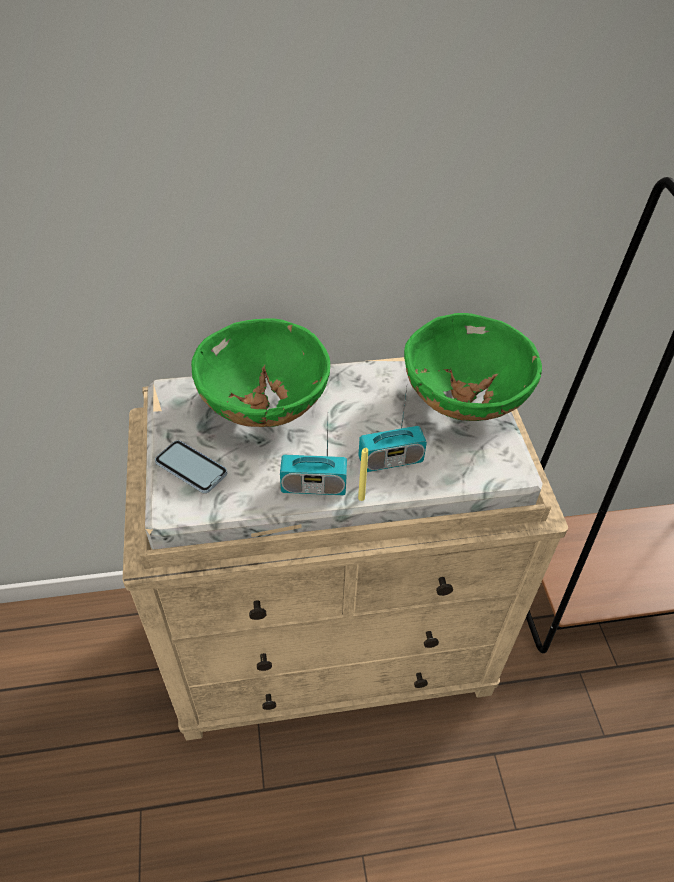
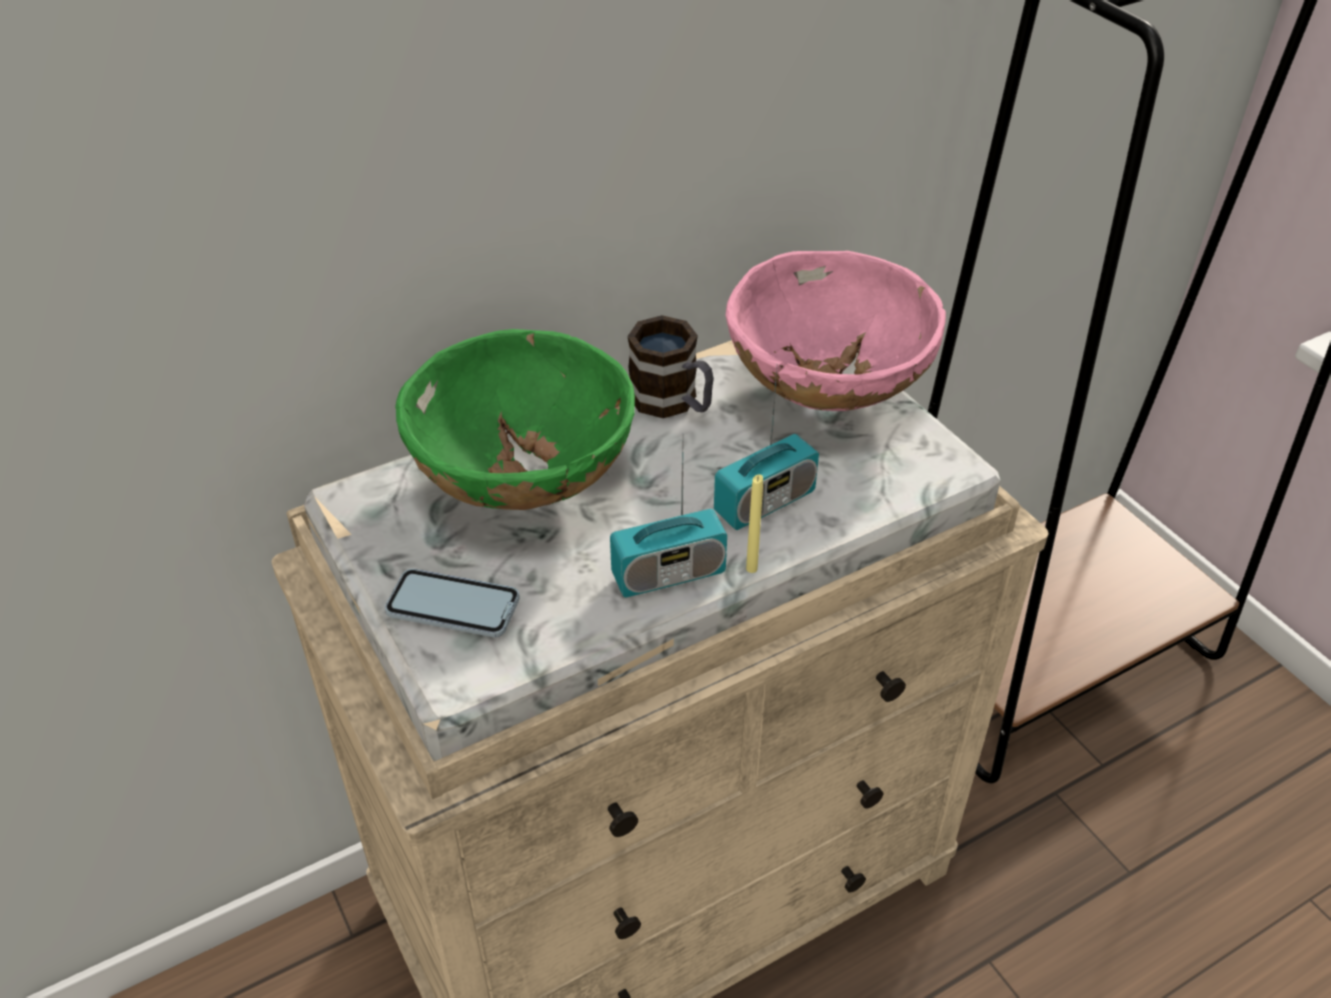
camera: 20 degrees left, 5 degrees down
(370, 384) = (673, 403): none -> mug
(462, 402) = (825, 392): green bowl -> pink bowl

